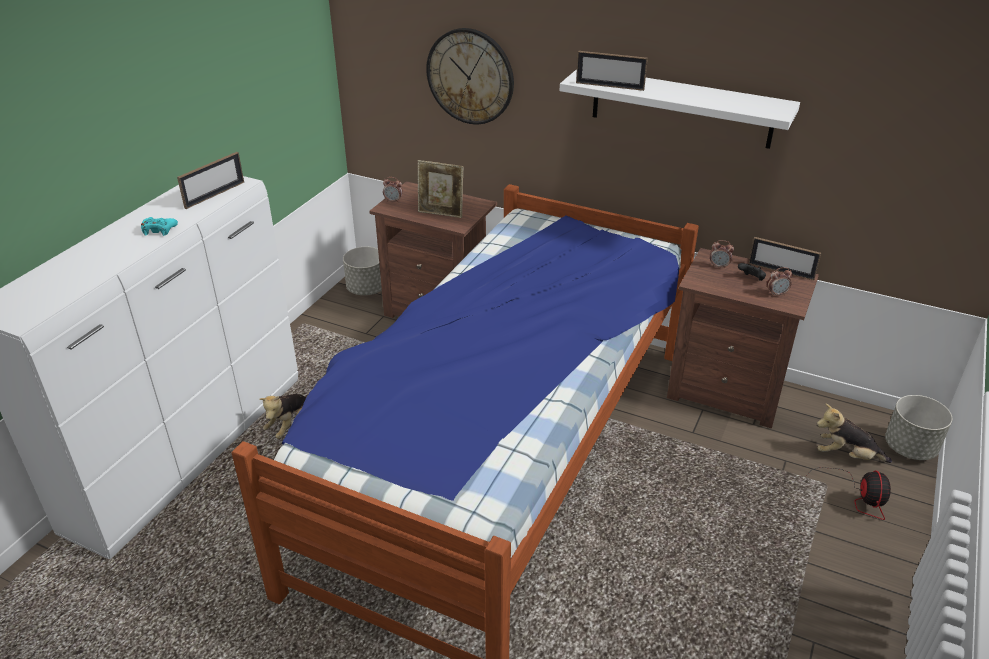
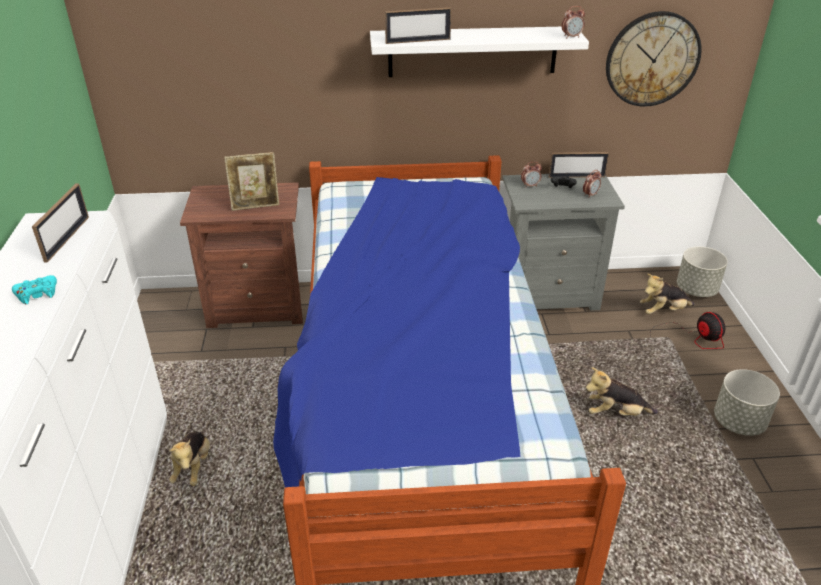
camera: 30 degrees left, 0 degrees up
(366, 289) = (168, 309): grey planter -> grey planter (738, 422)
(393, 201) = (197, 207): alarm clock -> alarm clock (571, 37)
(470, 76) = (253, 61): wall clock -> wall clock (652, 59)
(697, 534) = (615, 413): none -> plush toy
(727, 392) = (548, 293): brown nightstand -> grey nightstand

